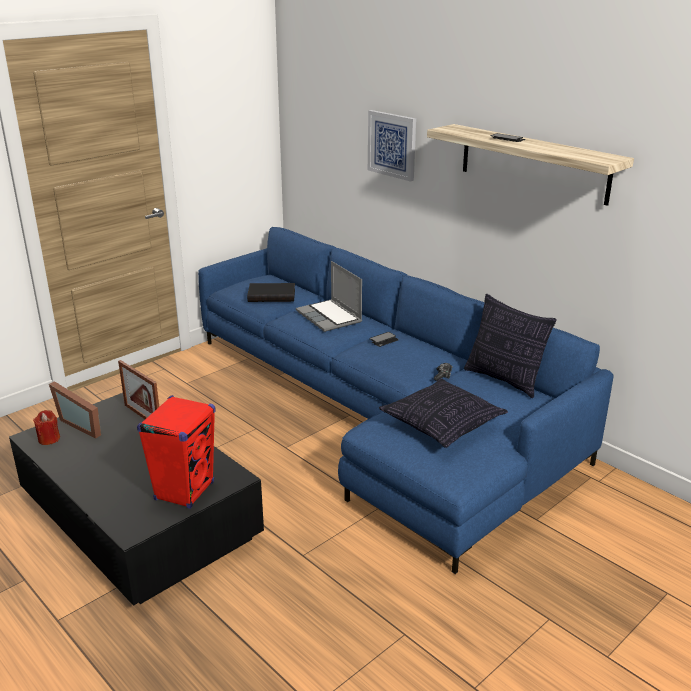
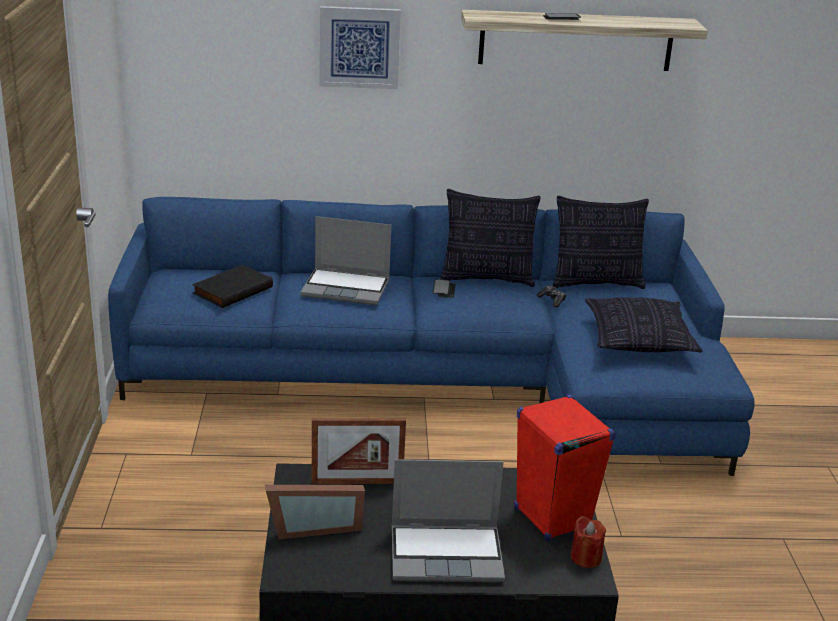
camera: 50 degrees left, 0 degrees up
(49, 439) = (314, 562): red candle -> red candle (586, 558)
(101, 473) = (447, 554): none -> laptop
(430, 346) = (487, 279): none -> pillow

